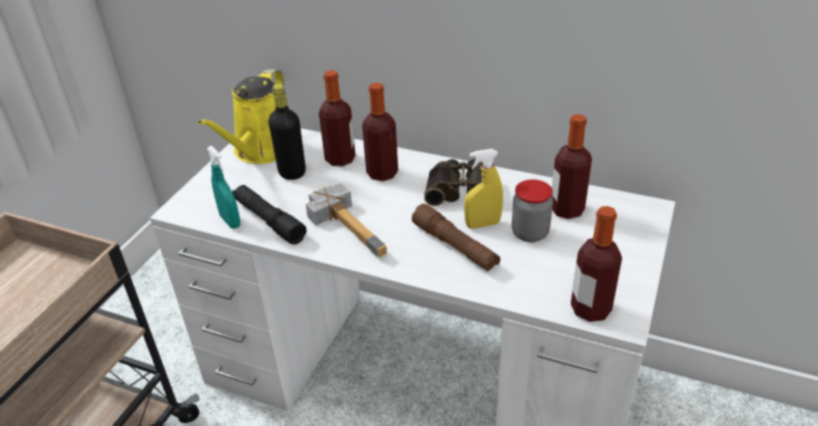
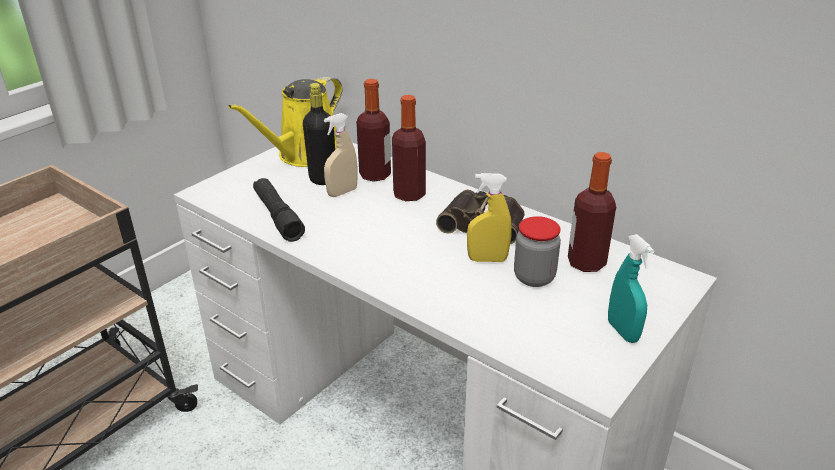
camera: 15 degrees right, 5 degrees down
(230, 221) = (242, 210): turquoise spray bottle -> turquoise spray bottle (622, 331)
(318, 183) = (342, 192): none -> beige spray bottle
(353, 226) = (355, 236): hammer -> none
(455, 246) = (447, 274): brown flashlight -> none
(590, 309) = (564, 366): bottle -> none

